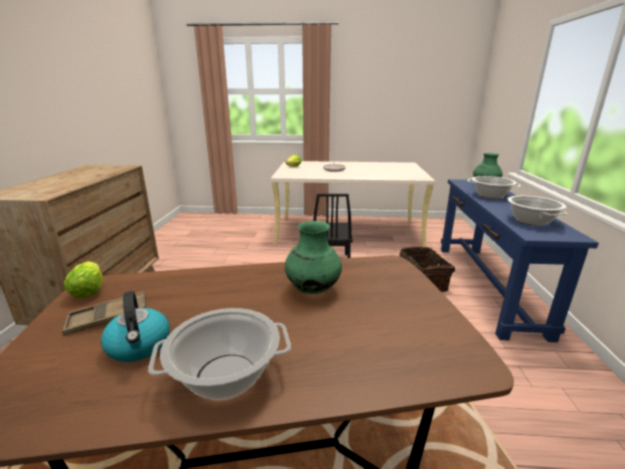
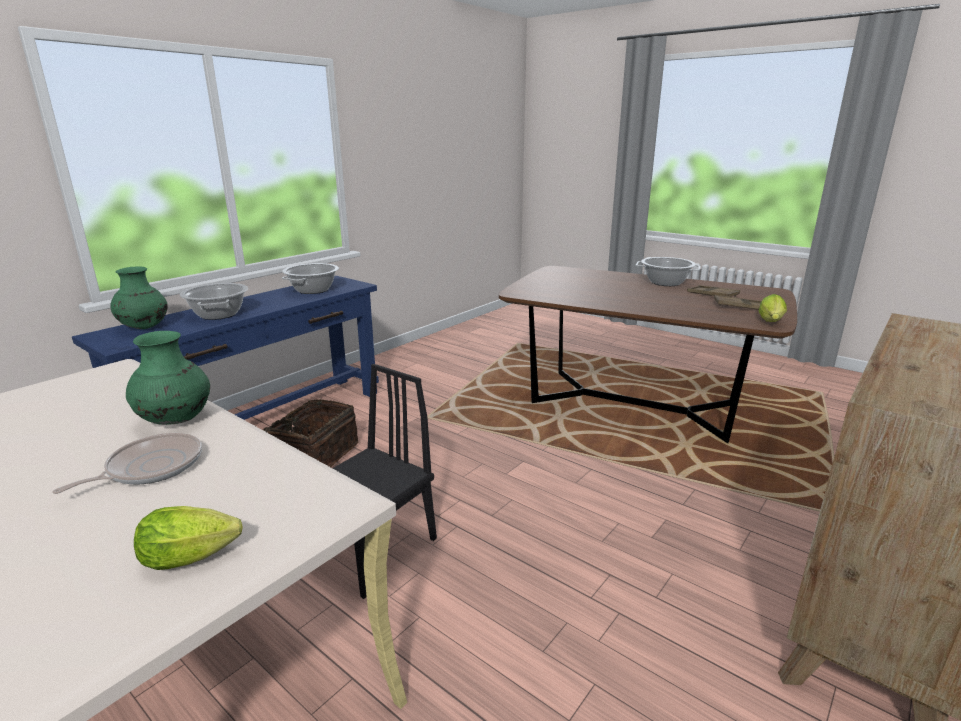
camera: 145 degrees left, 0 degrees up
(139, 346) = (712, 295): kettle -> brown tray
(312, 289) = (594, 294): green vase -> green vase (175, 420)

